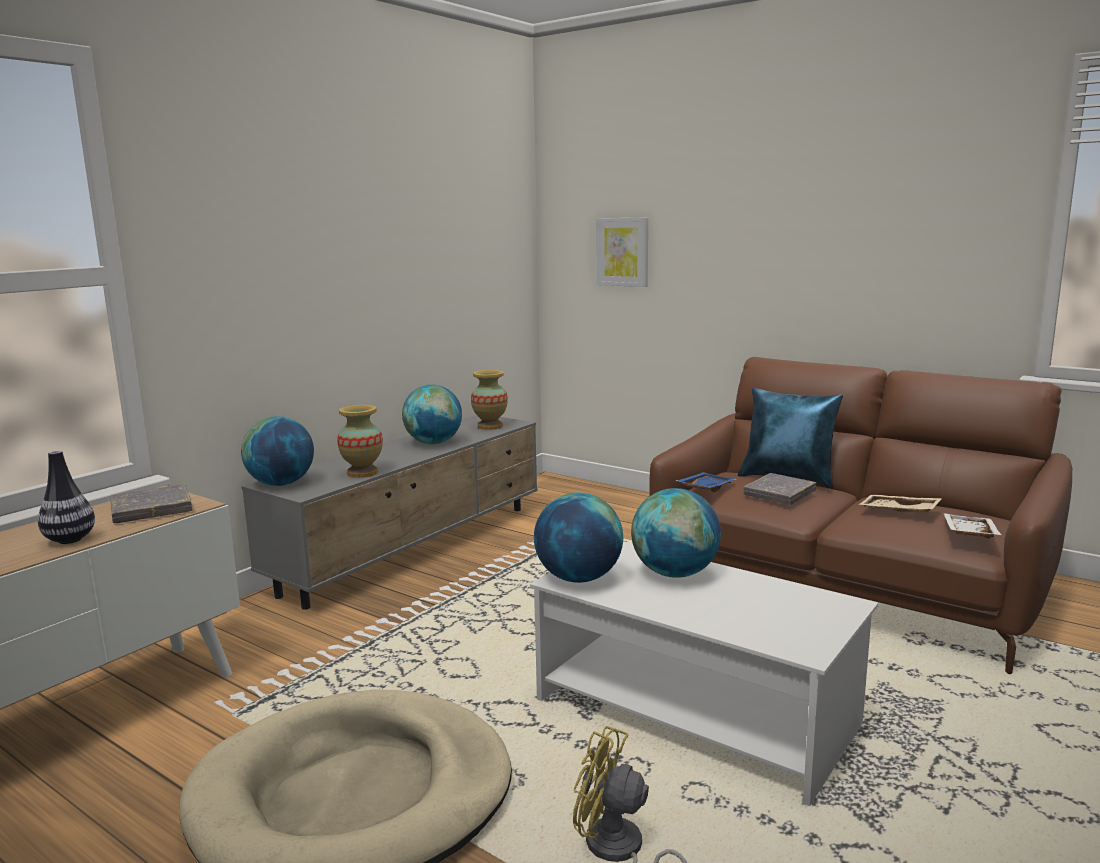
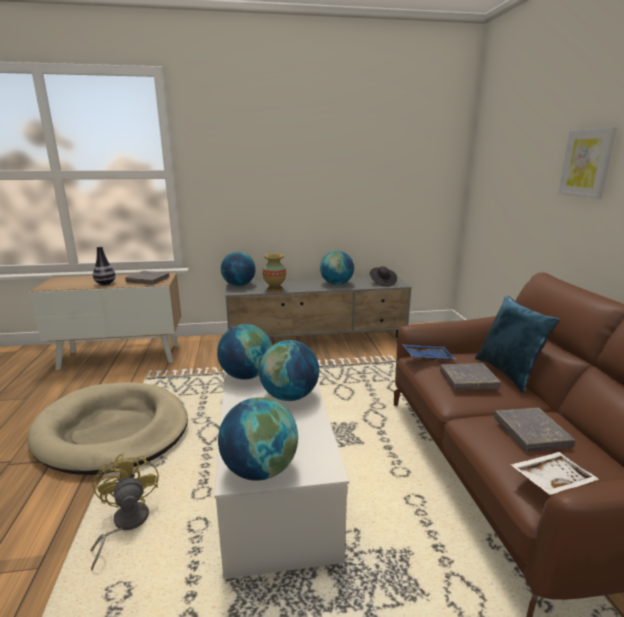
camera: 45 degrees right, 5 degrees up
(490, 426) = (382, 283): vase -> black hat
(622, 252) = (505, 180): picture -> picture (587, 163)
(807, 634) = (260, 470): none -> globe
(898, 512) = (531, 433): beige tray -> grey book

